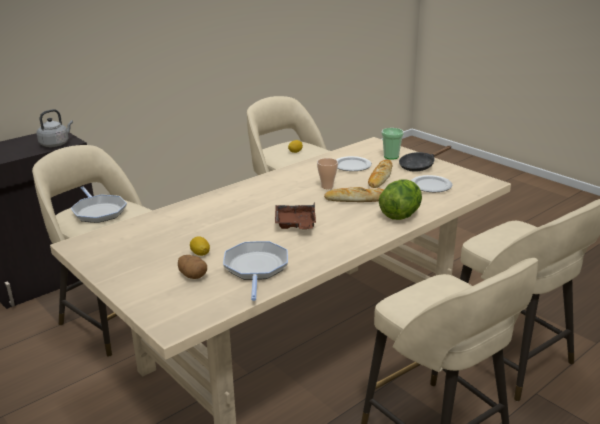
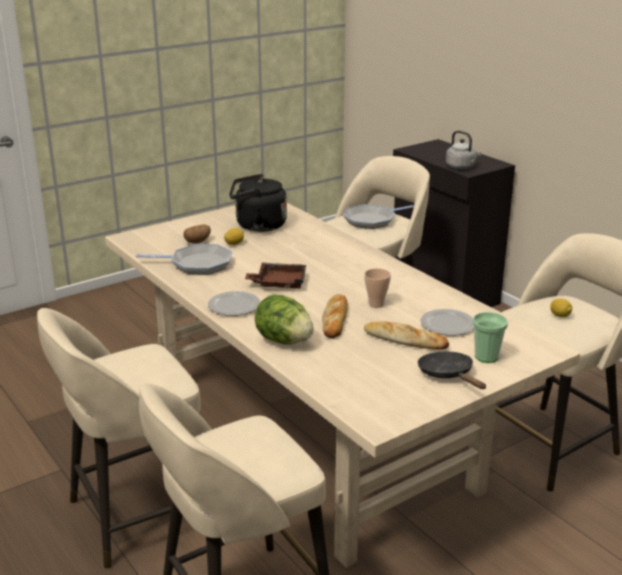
camera: 95 degrees right, 0 degrees up
(149, 245) = (257, 225): none -> black kettle
(431, 186) = (370, 373): plate -> plate (233, 306)

